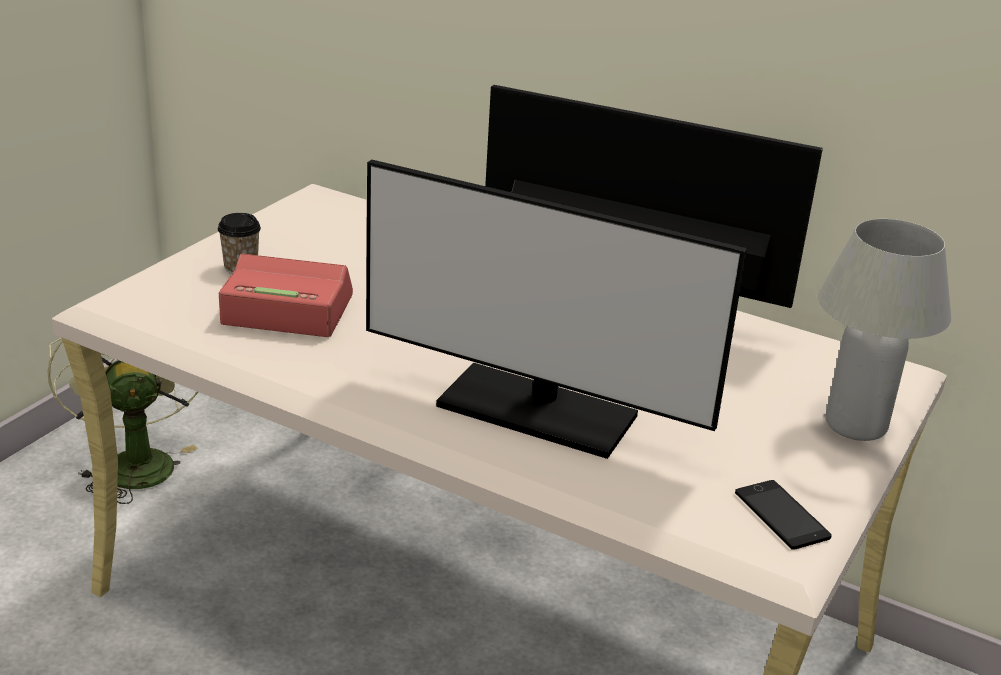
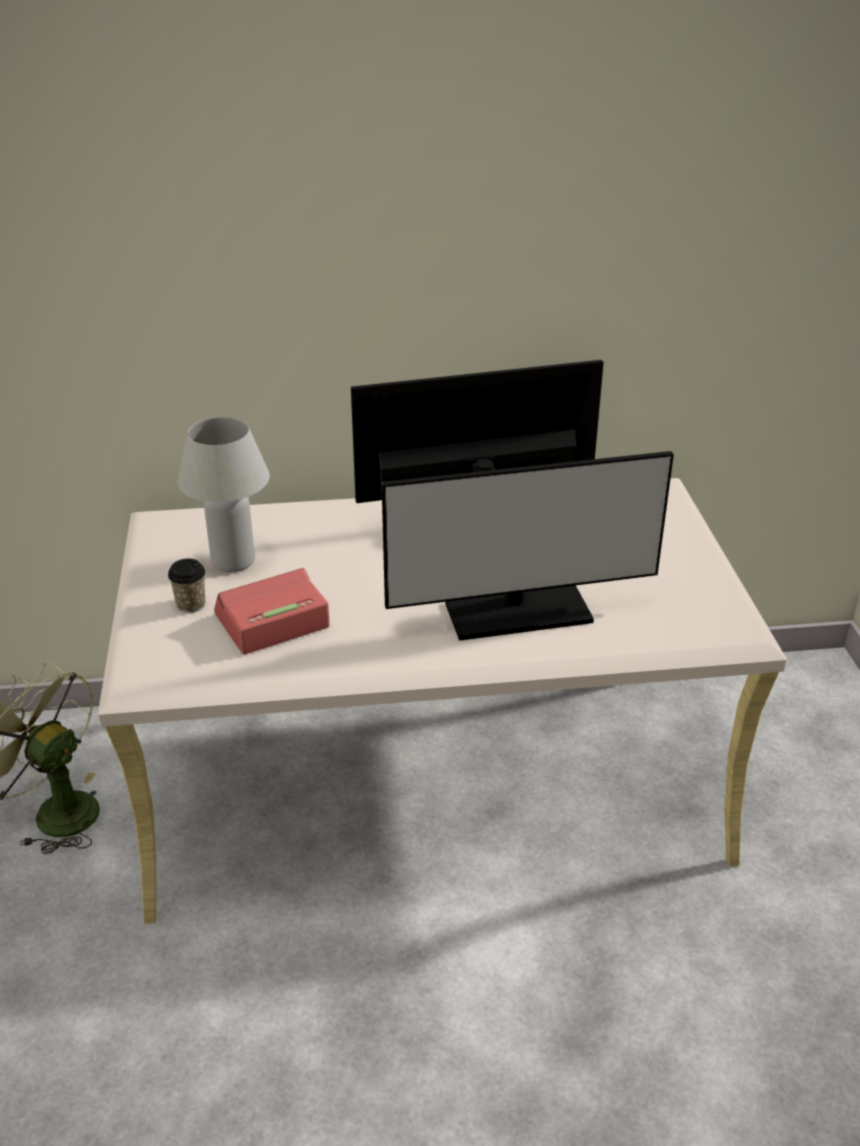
camera: 35 degrees left, 5 degrees up
(781, 515) = (714, 609): phone -> none
(855, 425) = (683, 534): white table lamp -> white table lamp (233, 561)

